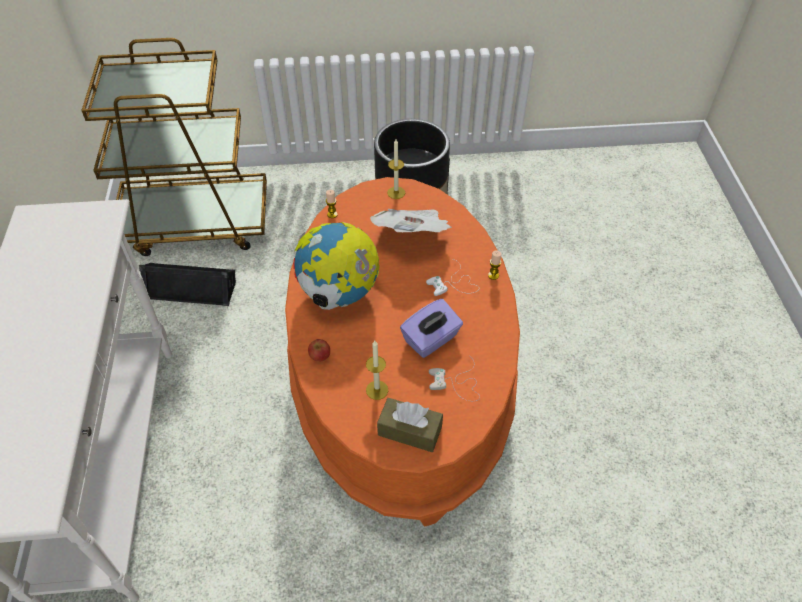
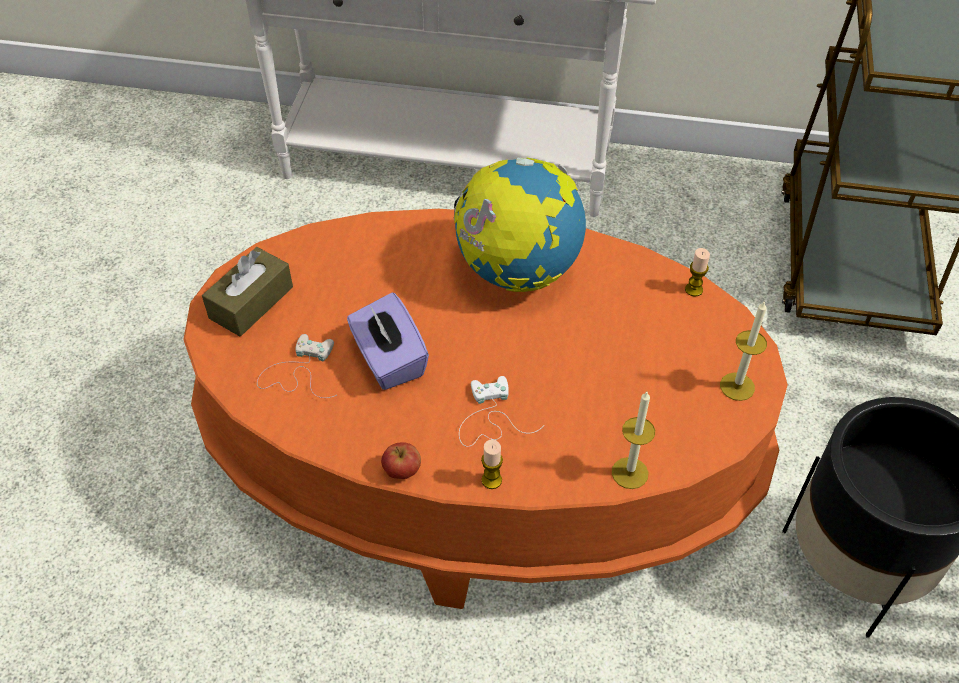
camera: 105 degrees right, 0 degrees up
(191, 287) = (713, 242): black speaker -> none
(320, 356) = (409, 234): apple -> apple (402, 471)
(377, 390) = (330, 282): candle -> candle (630, 473)
(412, 235) = (620, 387): newspaper -> none

